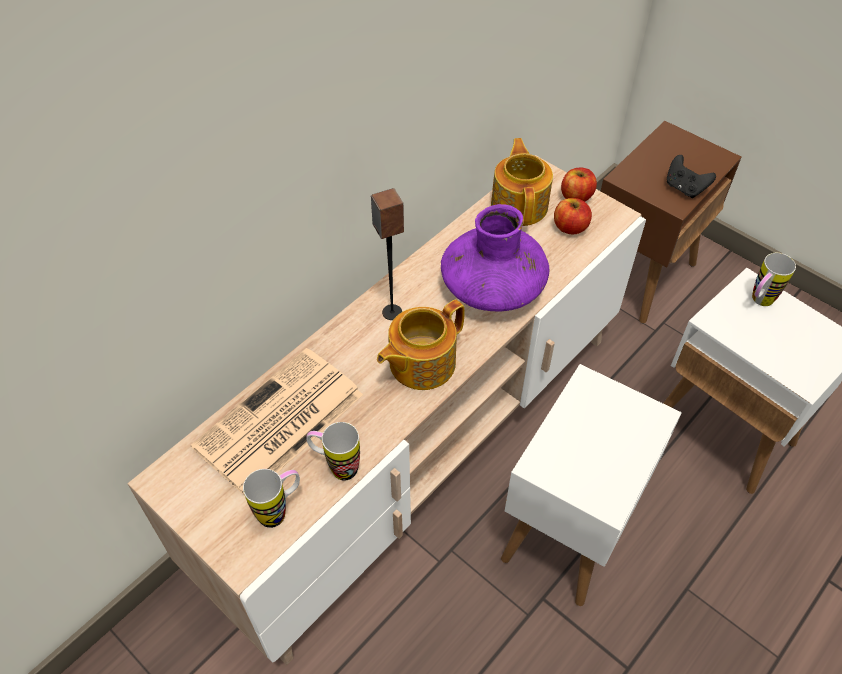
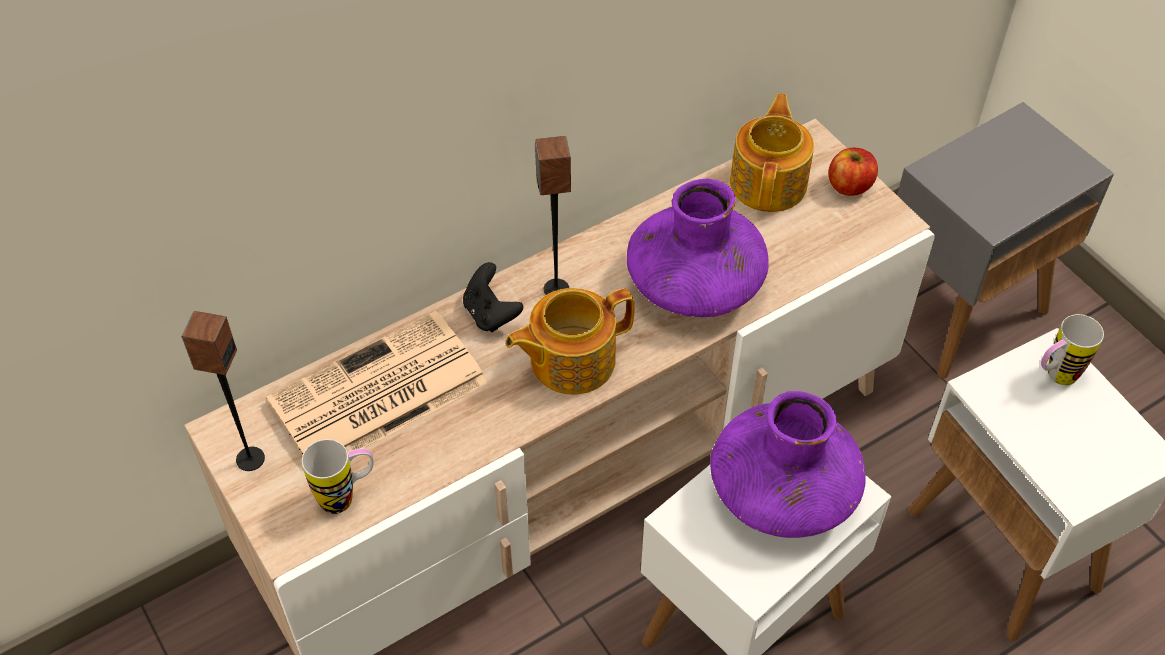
camera: 15 degrees right, 0 degrees up
(190, 498) = (249, 459): none -> speaker
(336, 467) = (428, 461): mug -> none
(570, 227) = (826, 225): apple -> none
(604, 426) = (782, 491): none -> purple vase
(640, 275) = (961, 311): brown side table -> grey side table
(684, 188) = (1013, 202): black game controller -> black game controller (491, 314)

